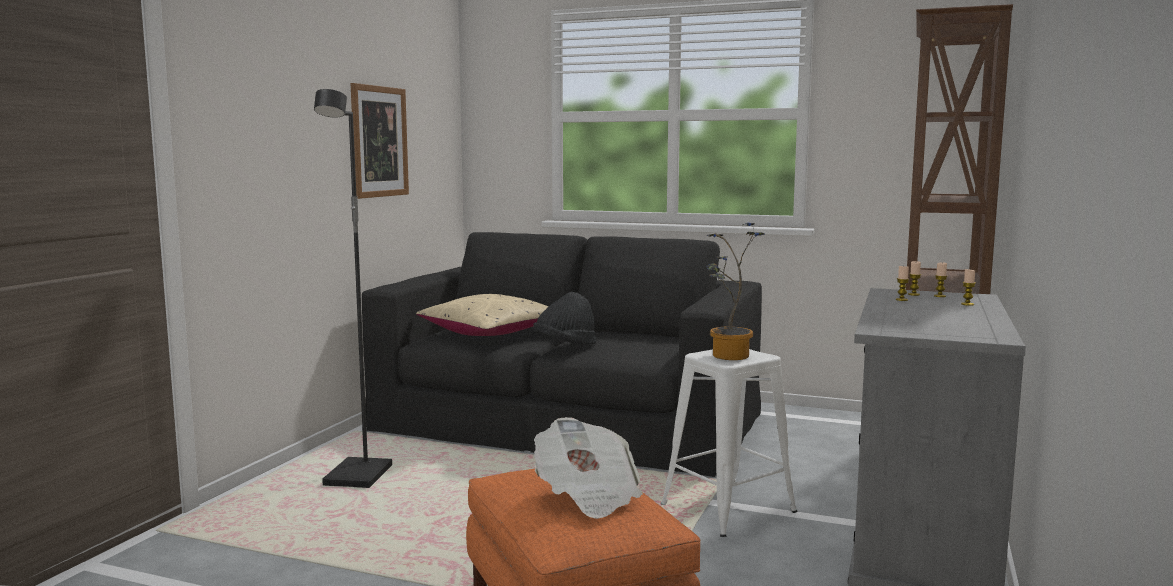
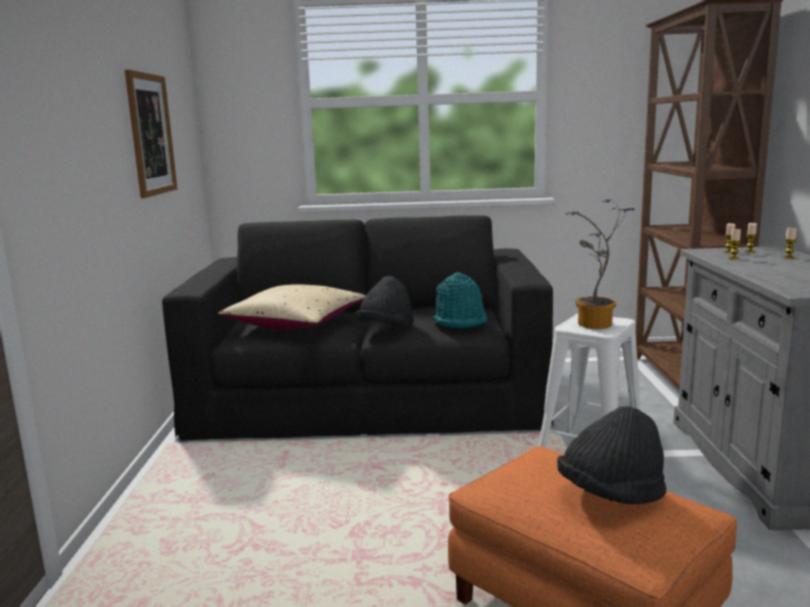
camera: 20 degrees left, 5 degrees up
(360, 477) = (221, 497): black floor lamp -> none
(587, 495) = (610, 494): newspaper -> black hat
(644, 348) = (460, 321): none -> turquoise hat

